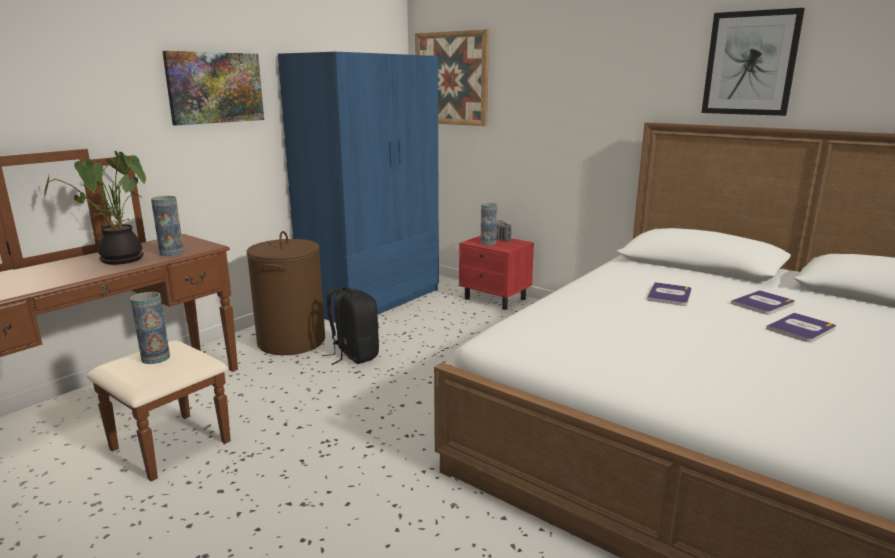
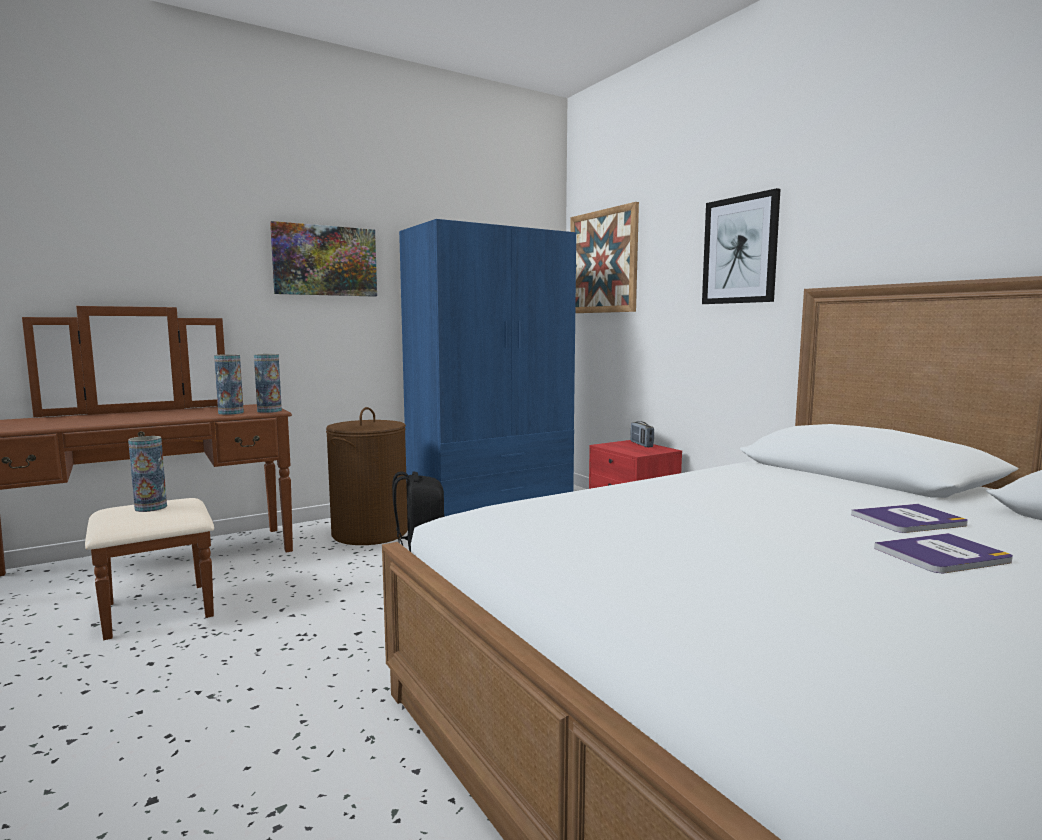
camera: 20 degrees right, 10 degrees down
(118, 260) = (176, 414): potted plant -> none
(488, 243) = (623, 447): vase -> vase (269, 411)
(669, 295) = (763, 497): book -> none
(750, 63) = (946, 195): picture -> picture (740, 250)

